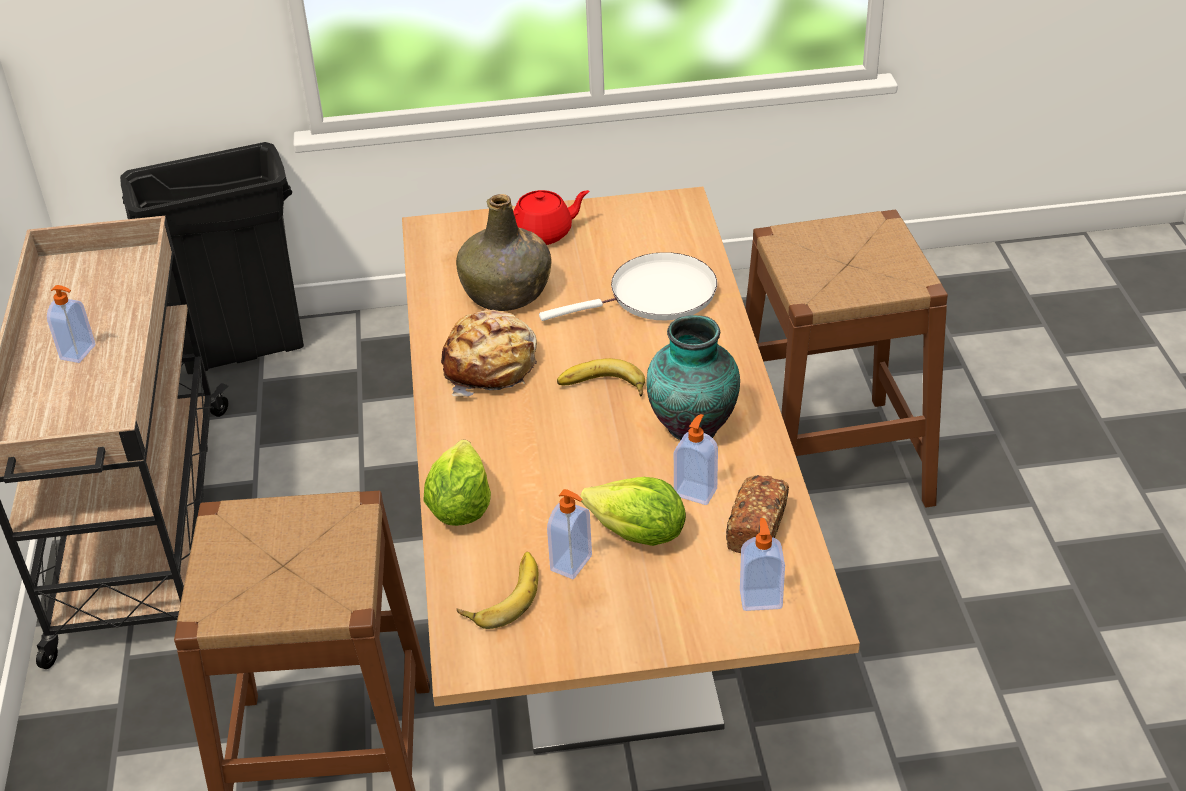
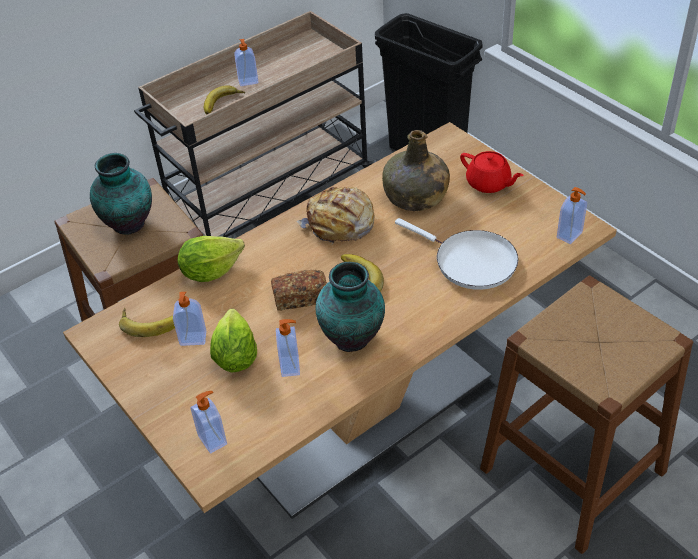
camera: 60 degrees right, 5 degrees up
(98, 392) = (223, 104): none -> banana
(279, 558) = (129, 225): none -> vase
(683, 216) = (570, 235): none -> soap dispenser
(756, 528) = (276, 410): bread -> bread (300, 298)

